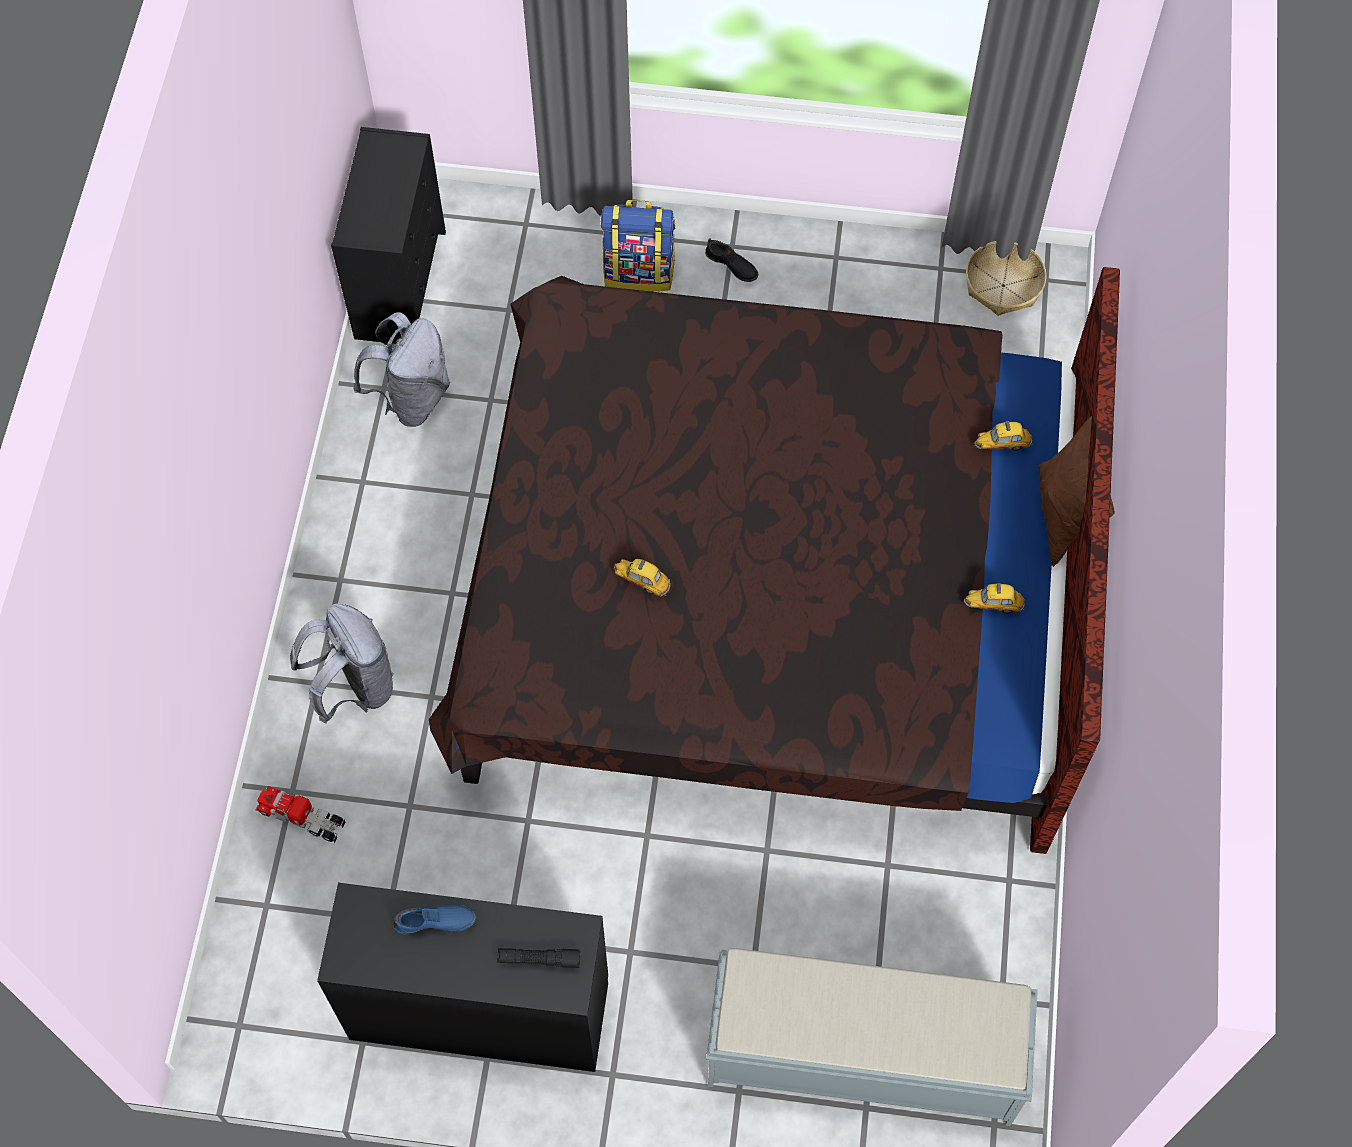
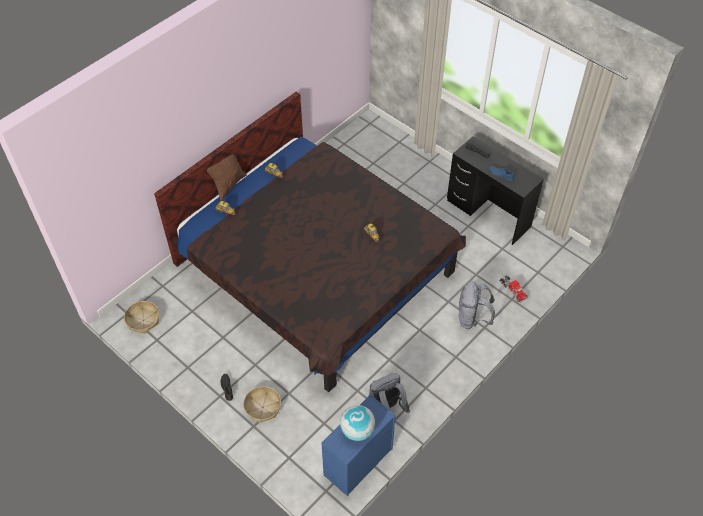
camera: 145 degrees left, 10 degrees down
(380, 184) = (357, 430): none -> globe
(400, 283) = (357, 462): black dresser -> blue dresser
(639, 272) = (262, 407): backpack -> basket
(860, 1055) = (391, 152): grey bench -> none

